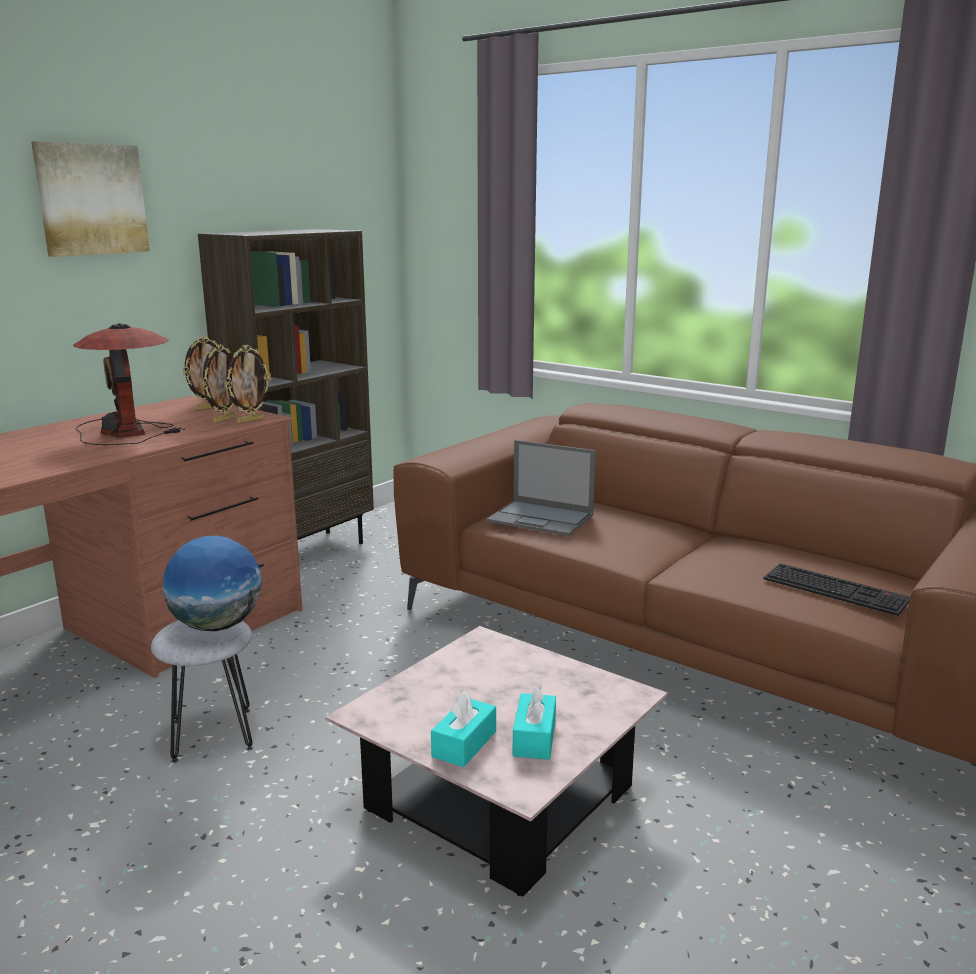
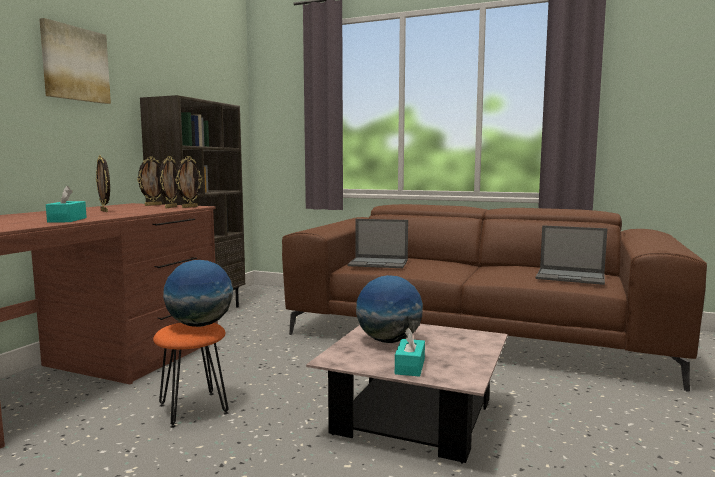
camera: 15 degrees left, 10 degrees down
(126, 430) = (105, 211): table lamp -> picture frame
(212, 735) = (193, 409): grey stool -> orange stool
(472, 684) = (389, 341): none -> globe
(534, 738) = (450, 359): turquoise tissue box -> turquoise tissue box (67, 220)
(837, 589) = (571, 277): keyboard -> laptop

